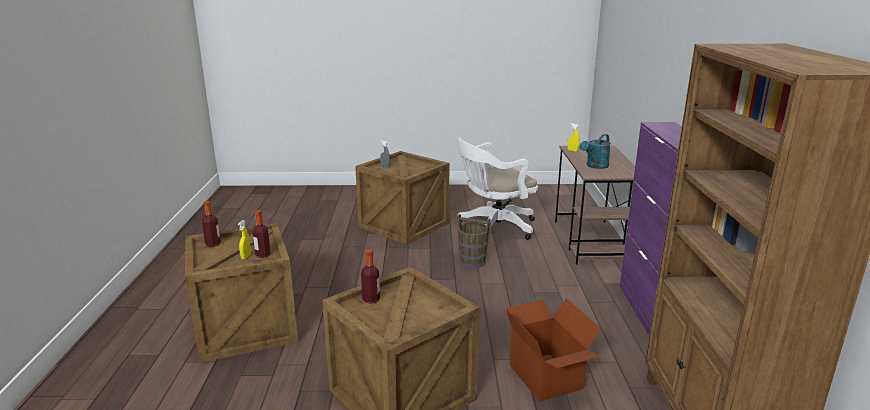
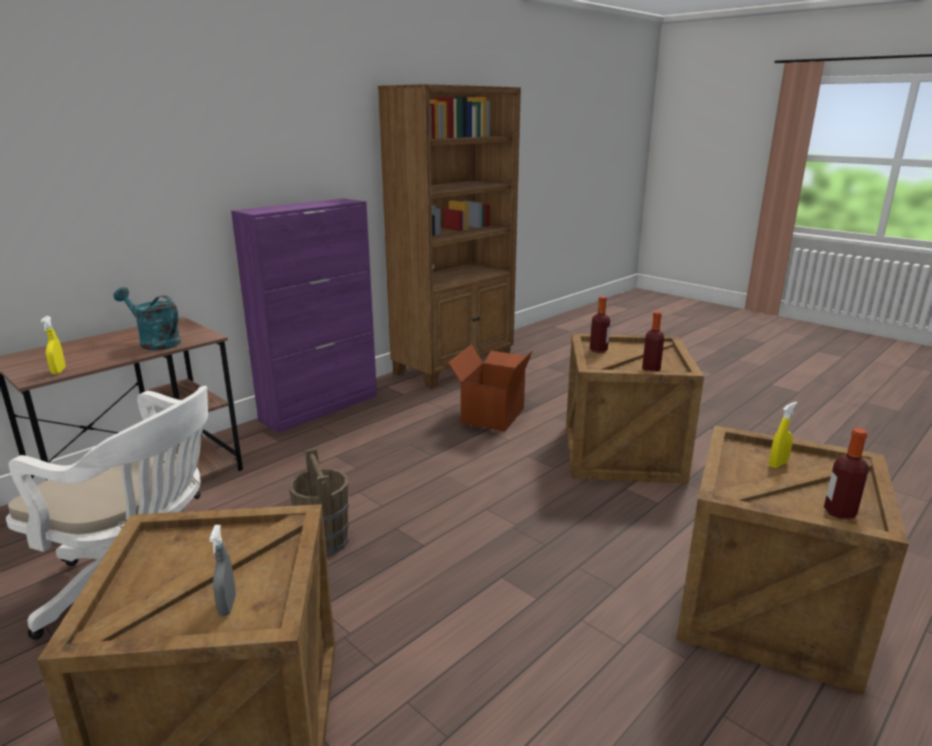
camera: 135 degrees left, 0 degrees up
(263, 255) = (748, 457): bottle -> bottle (598, 350)
(595, 166) = (155, 342): turquoise watering can -> turquoise watering can turned 150 degrees counterclockwise

